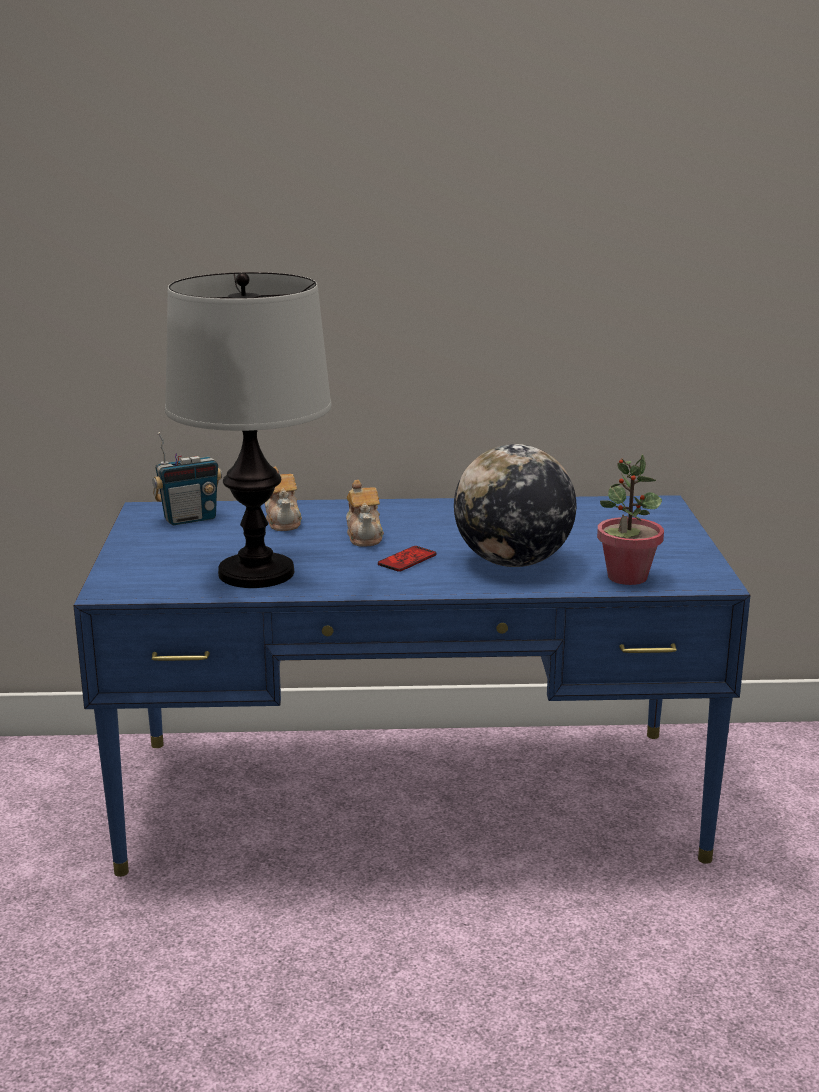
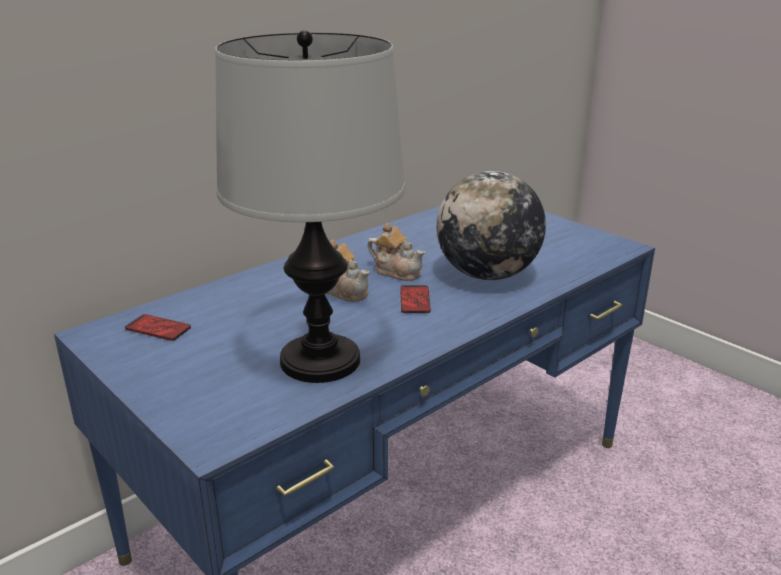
camera: 40 degrees left, 5 degrees up
(189, 519) = (158, 328): radio -> phone
(283, 521) = (252, 301): teapot -> teapot (397, 271)
(626, 577) = (573, 260): potted plant -> none

